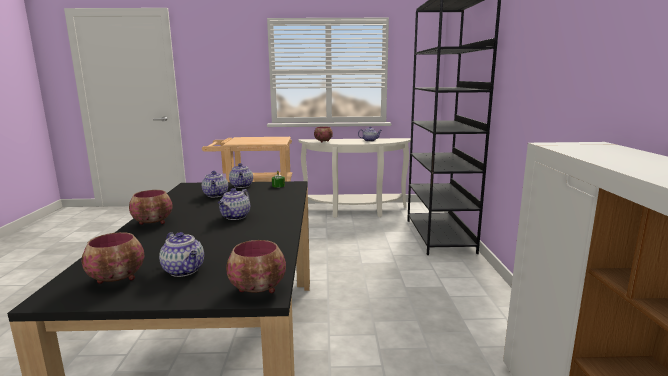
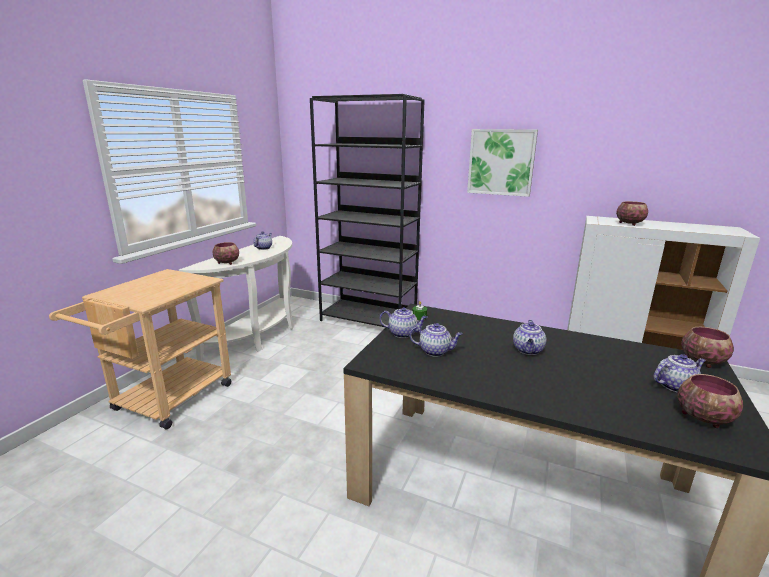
camera: 65 degrees left, 5 degrees up
(154, 223) = (535, 394): bowl -> bowl (629, 224)
(235, 217) = (528, 350): teapot -> teapot turned 60 degrees clockwise
(545, 60) = (501, 162): none -> picture

